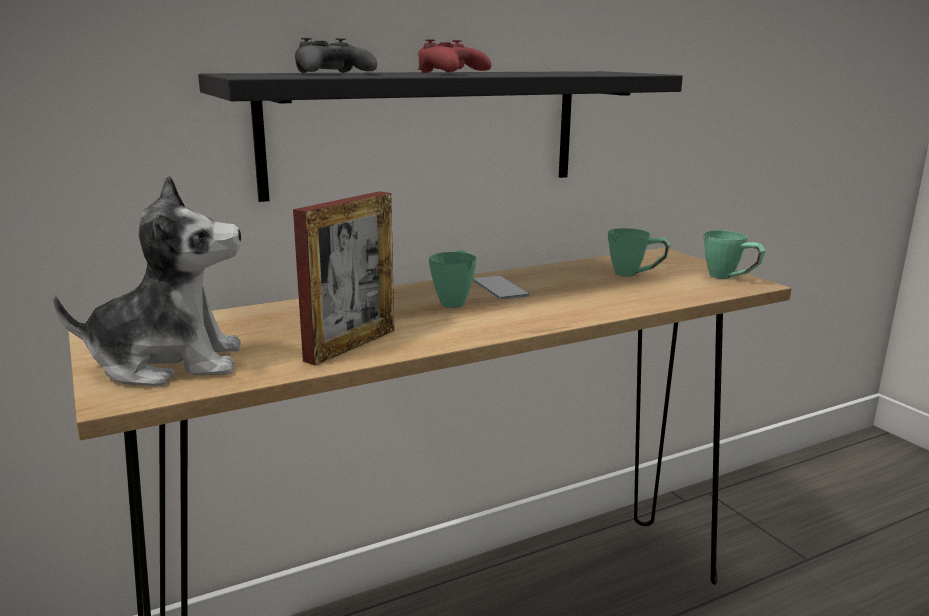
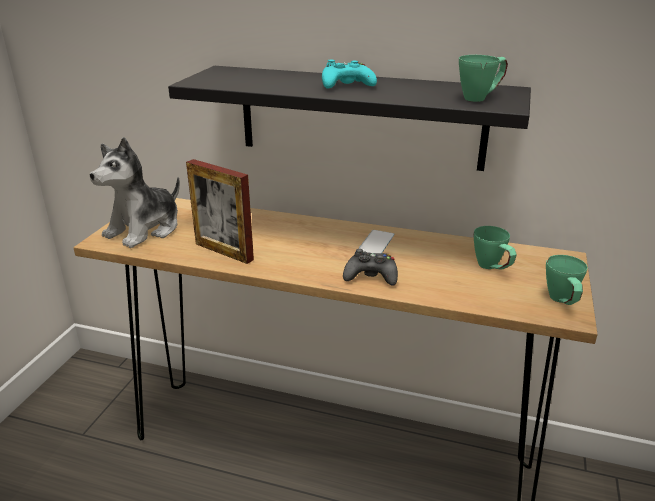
camera: 45 degrees right, 10 degrees up
(169, 363) = (145, 229): plush toy -> plush toy turned 90 degrees clockwise
(332, 73) = (267, 77): black game controller -> black game controller (371, 276)
(351, 345) = (224, 252): picture frame -> picture frame turned 45 degrees clockwise
(451, 73) = (346, 85): red game controller -> turquoise game controller
(455, 300) = (331, 242): green mug -> green mug (481, 97)

